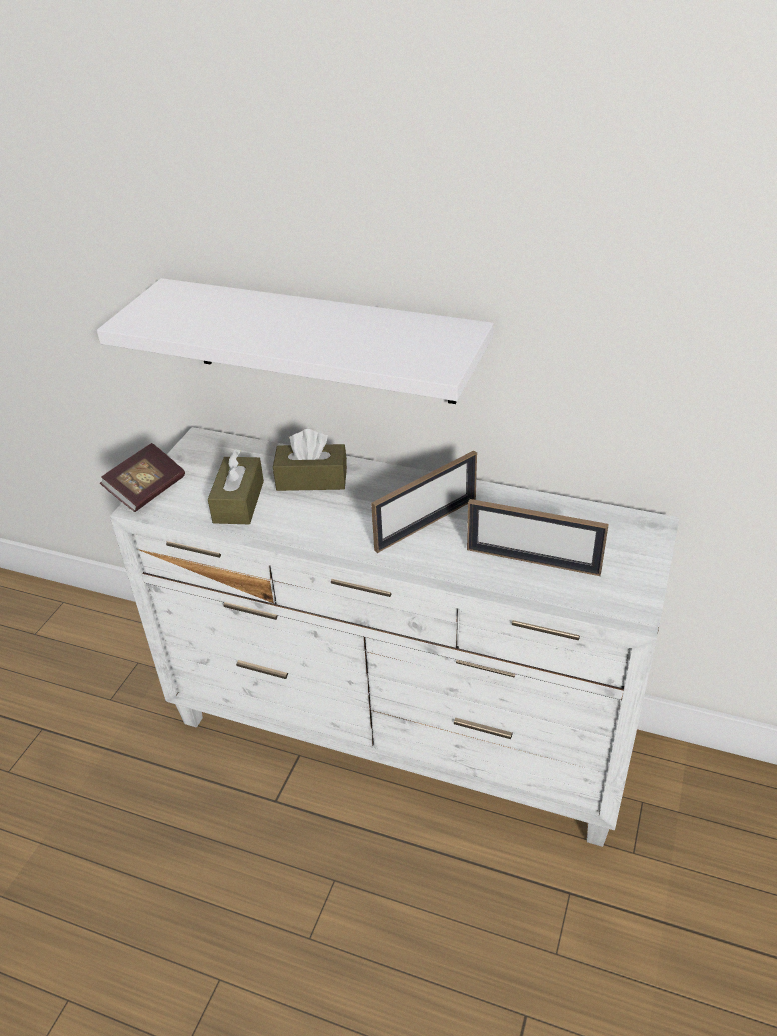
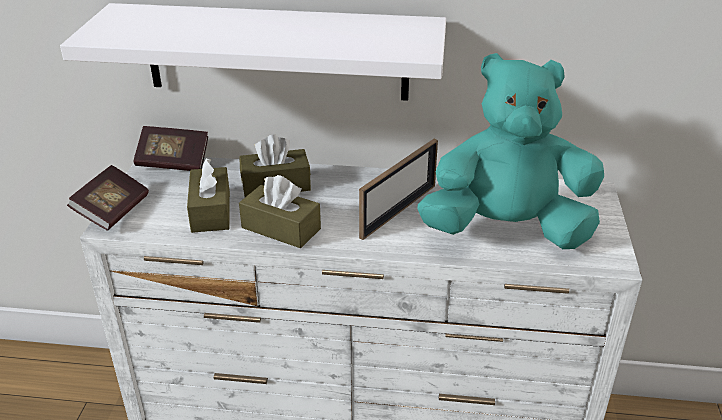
camera: 15 degrees left, 5 degrees down
(220, 441) = (173, 162): none -> book
(300, 529) = (281, 228): none -> brown tissue box
(532, 561) = (507, 230): picture frame -> turquoise plush toy

